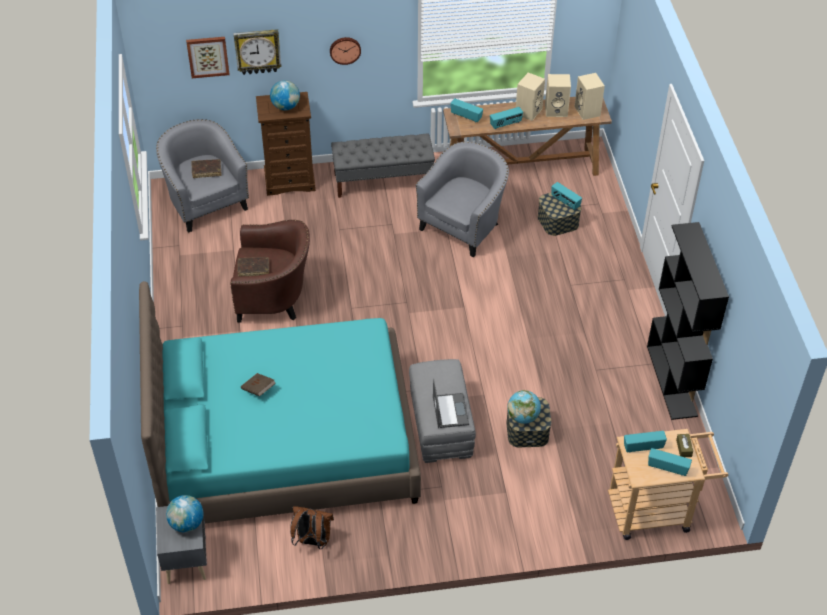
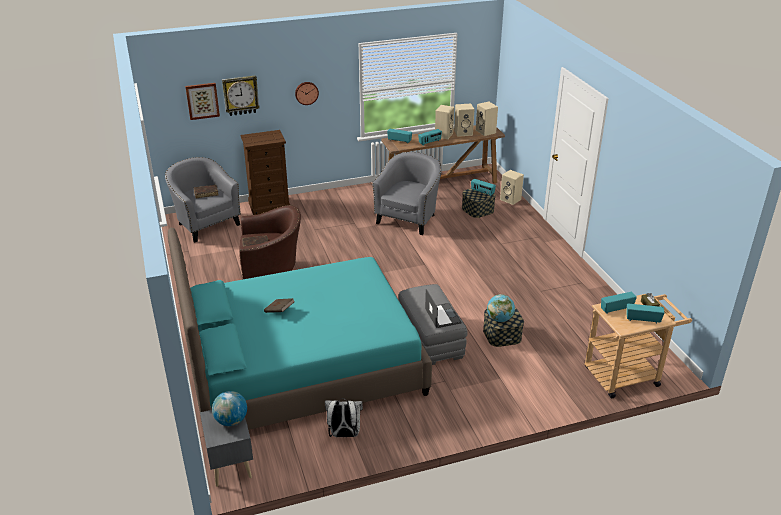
camera: 10 degrees left, 15 degrees down
(286, 106) = (265, 138): globe -> none
(312, 541) = (344, 434): brown backpack -> white backpack
(383, 181) = (341, 200): grey bench -> none
(608, 208) = (511, 199): none -> beige speaker
(672, 381) = (601, 291): black bookcase -> none

